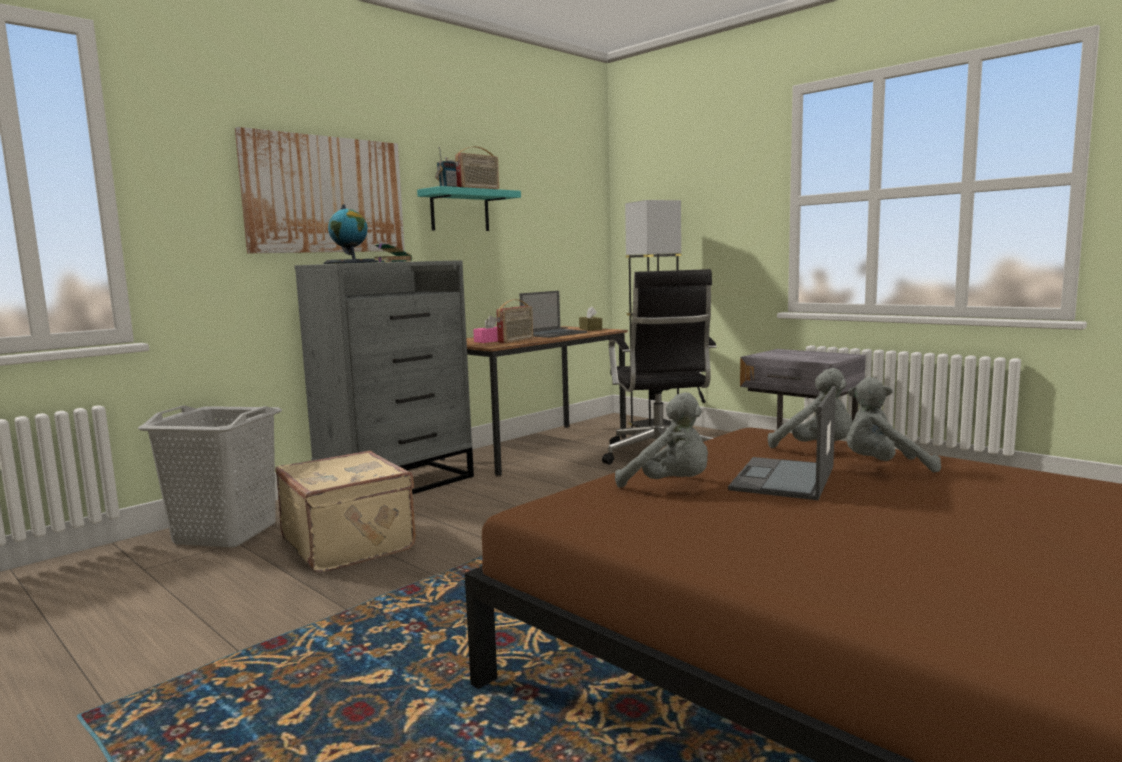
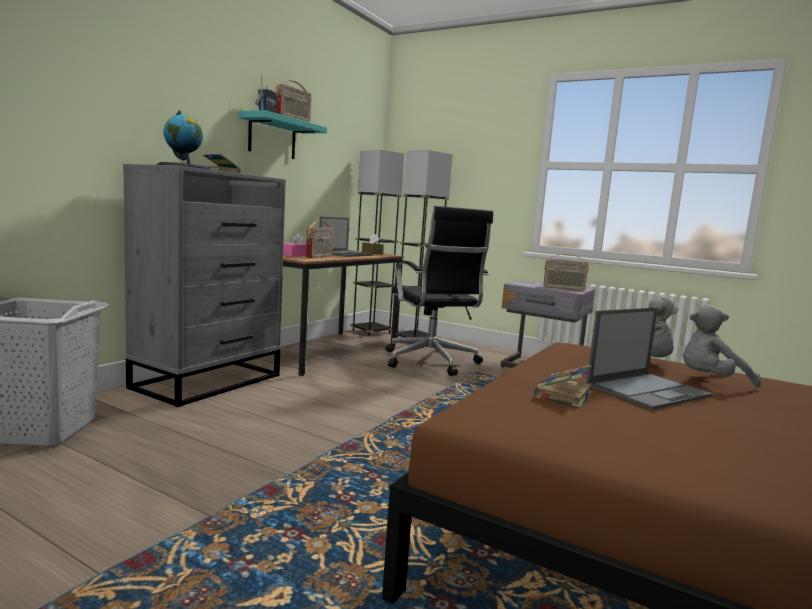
camera: 15 degrees left, 0 degrees up
(325, 195) = (156, 100): picture -> none
(350, 544) = (184, 441): beige suitcase -> none
(605, 422) = (371, 332): none -> grey floor lamp
(671, 486) = (563, 395): grey plush toy -> book
(783, 479) = (648, 390): laptop -> laptop turned 135 degrees counterclockwise
(817, 357) = (564, 288): none -> radio

